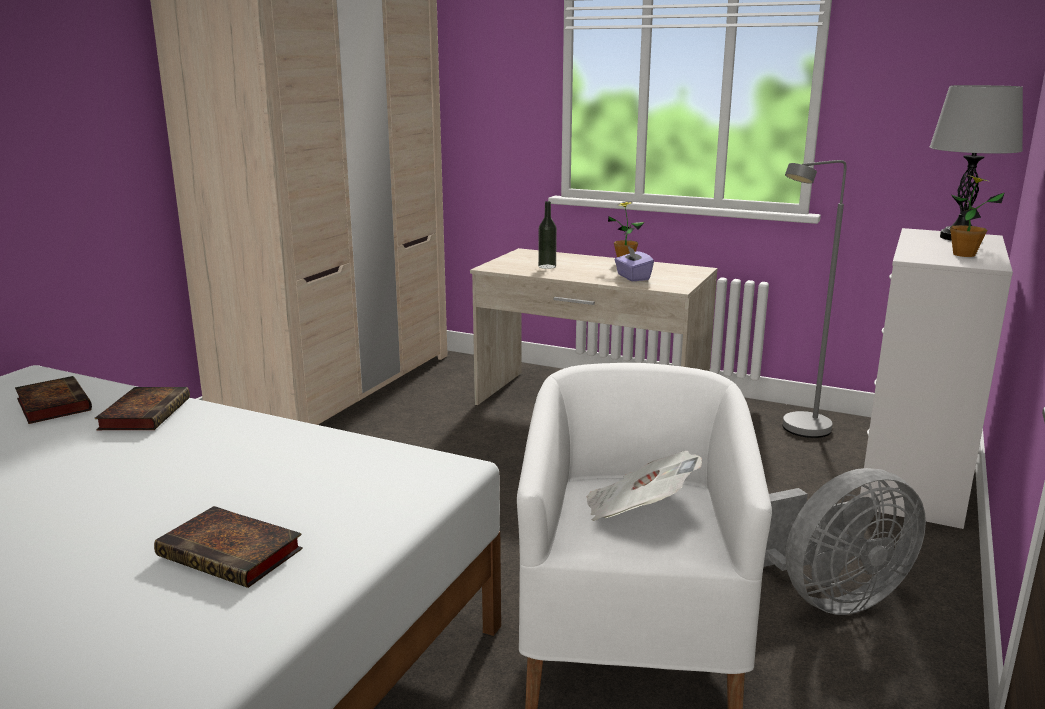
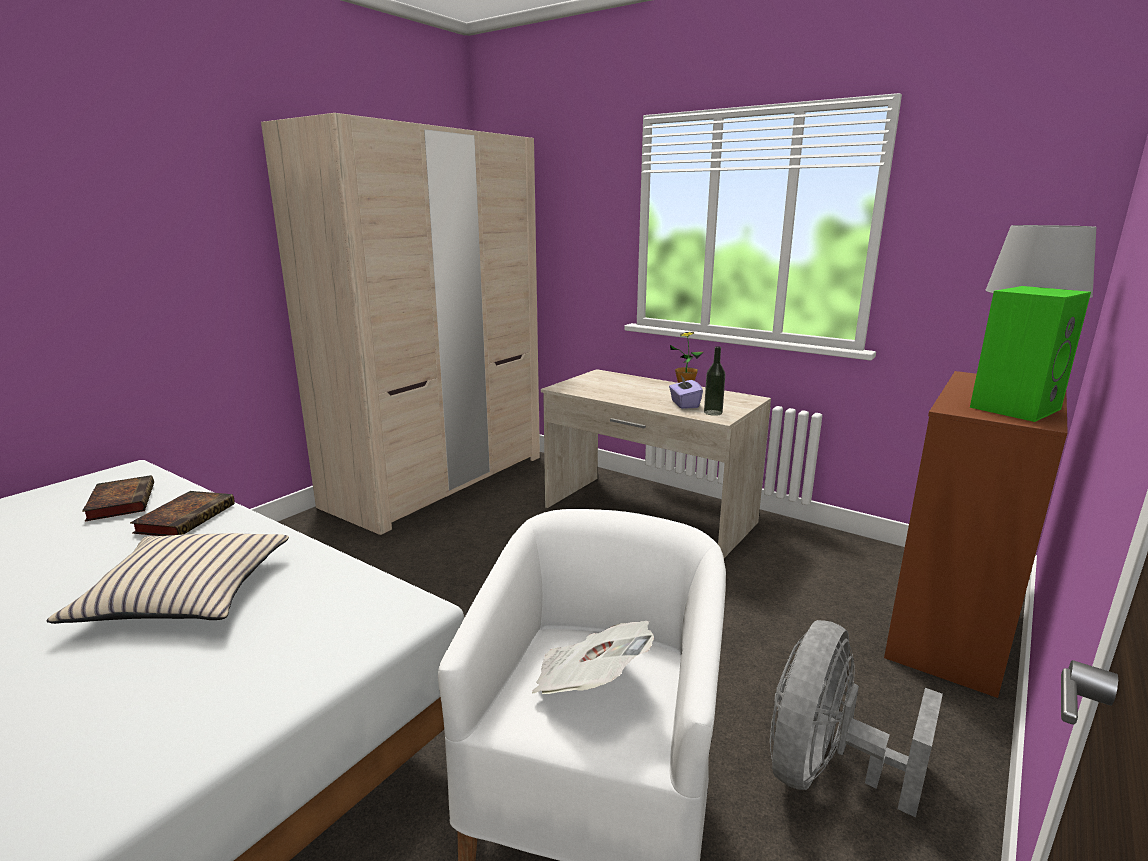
camera: 10 degrees right, 0 degrees up
(206, 474) = (185, 594): none -> beige pillow
(234, 553) = (135, 702): book -> none
(547, 266) = (611, 389): bottle -> bottle (713, 412)
(798, 431) = (840, 560): grey floor lamp -> none
(828, 597) = (826, 771): grey fan -> grey fan turned 135 degrees clockwise
(913, 482) = (950, 632): white dresser -> brown dresser
(964, 255) = (1014, 407): potted plant -> green speaker

